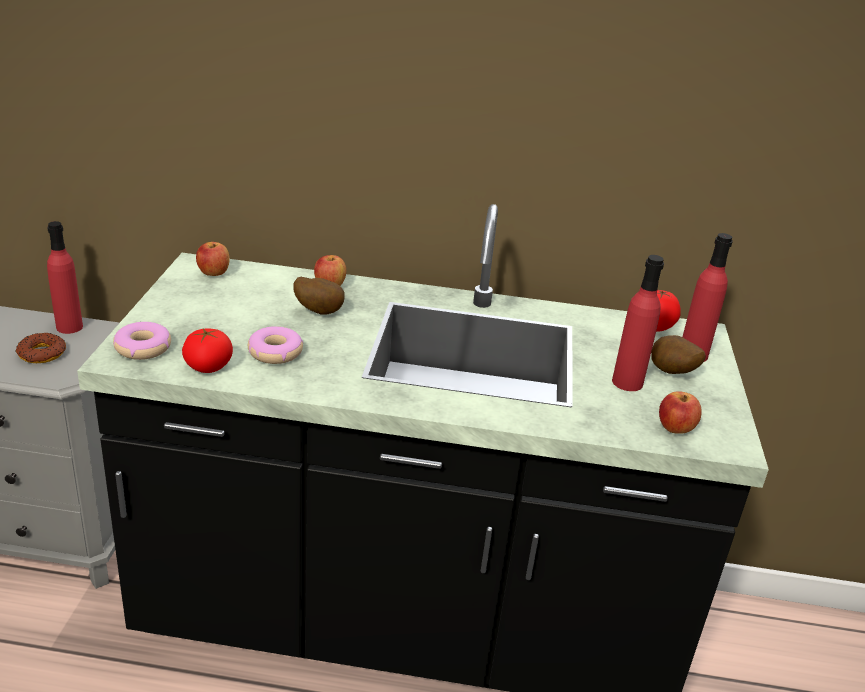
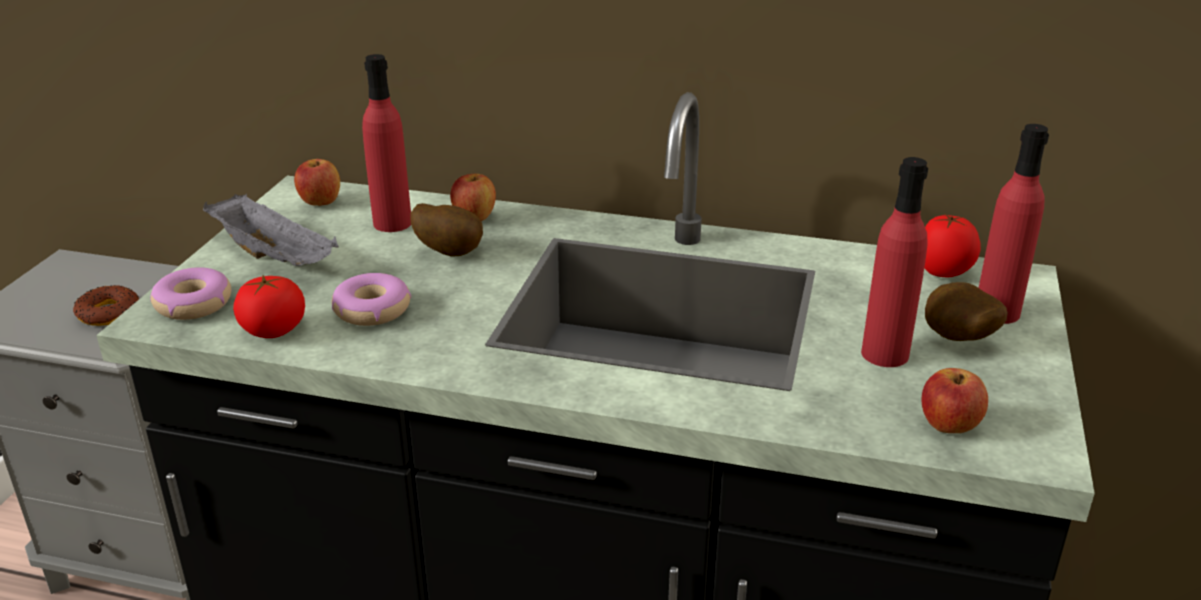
camera: 10 degrees right, 0 degrees up
(69, 327) = (153, 278): red bottle -> red bottle (392, 223)
(193, 314) = (275, 257): none -> grey tray

